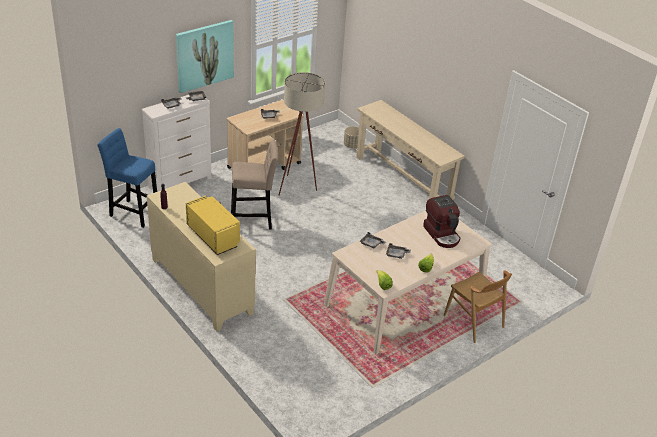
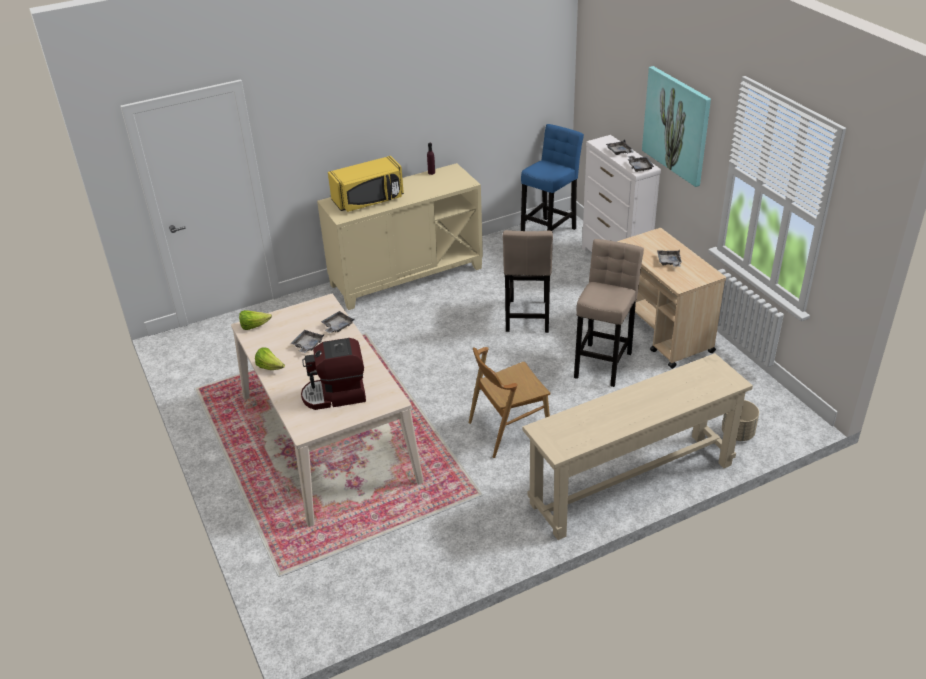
camera: 105 degrees right, 0 degrees up
(299, 188) = (603, 362): beige floor lamp -> beige stool
(473, 321) = (260, 503): brown chair -> brown chair (508, 430)

